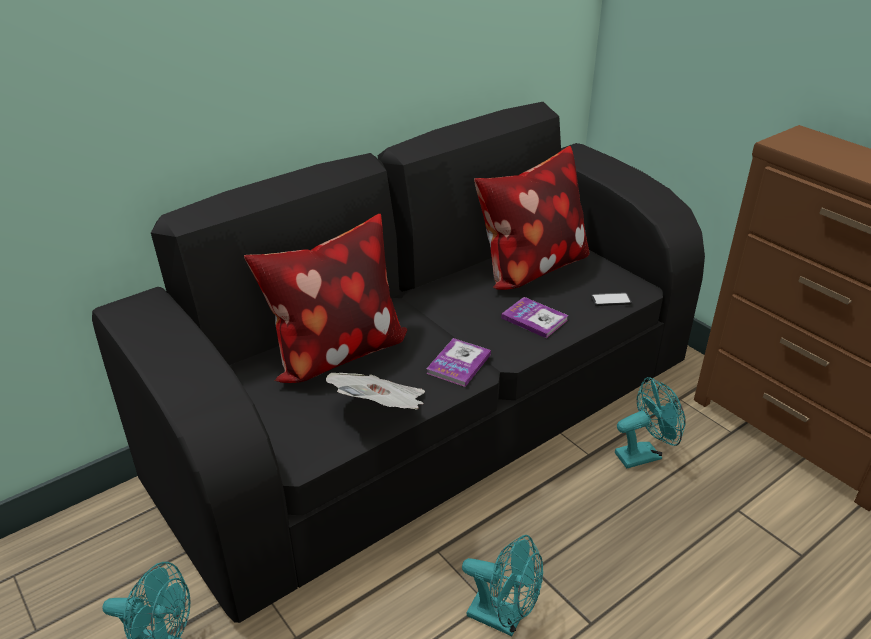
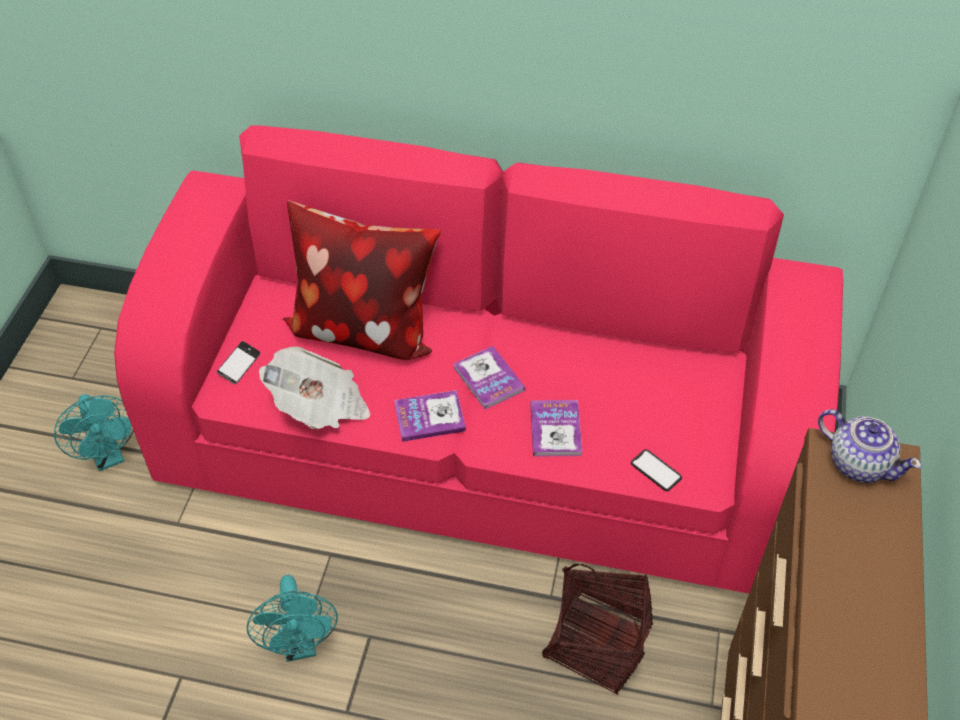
camera: 50 degrees right, 15 degrees up
(280, 432) = (239, 365): none -> phone
(436, 419) = (481, 450): black sofa -> pink sofa
(457, 323) = (488, 379): none -> book
(530, 268) = (643, 375): pillow -> none
(644, 454) = (596, 642): turquoise fan -> basket
(797, 141) = (858, 463): none -> teapot

